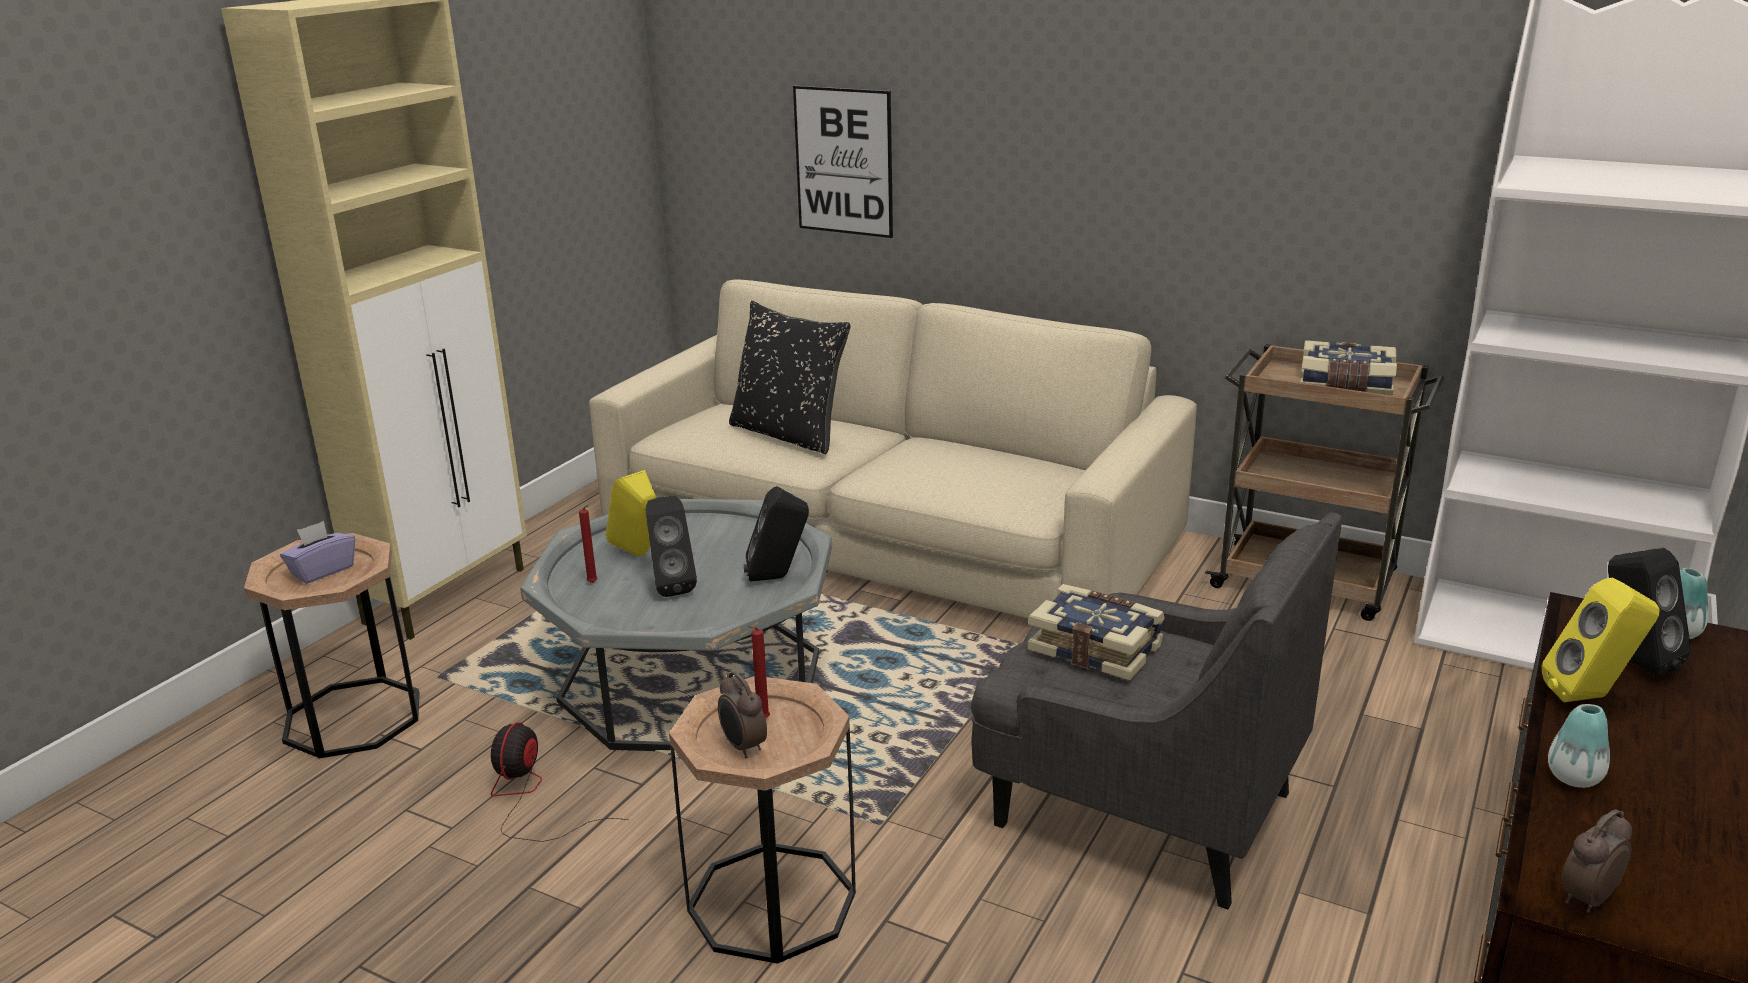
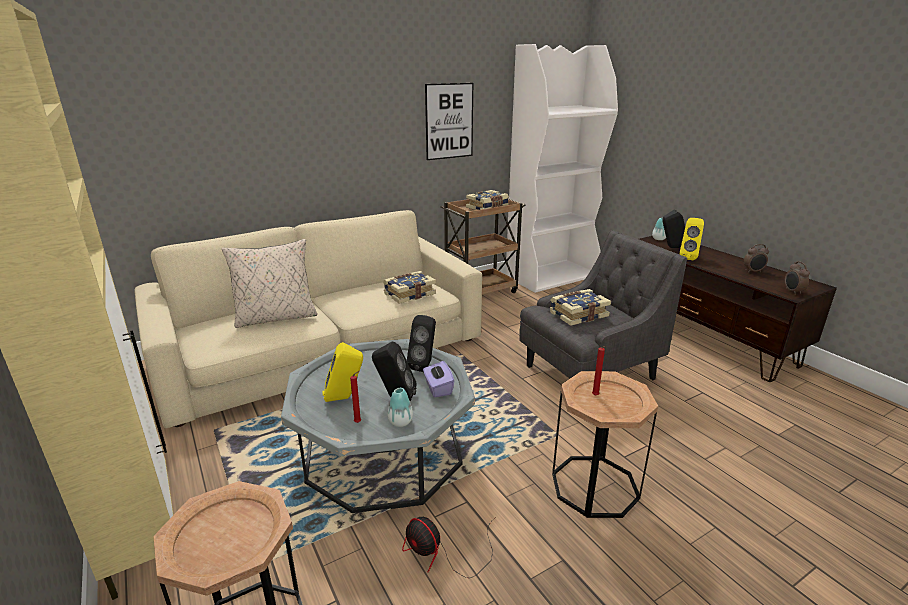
camera: 60 degrees left, 0 degrees up
(322, 571) = (223, 532): purple tissue box -> purple tissue box (438, 388)
(743, 747) = (617, 407): alarm clock -> alarm clock (753, 271)
(788, 434) = (276, 317): black pillow -> beige pillow
(844, 161) = (210, 158): picture -> picture (449, 121)
(987, 486) = (409, 294): none -> book
(1574, 777) = (731, 273): vase -> vase (400, 422)

